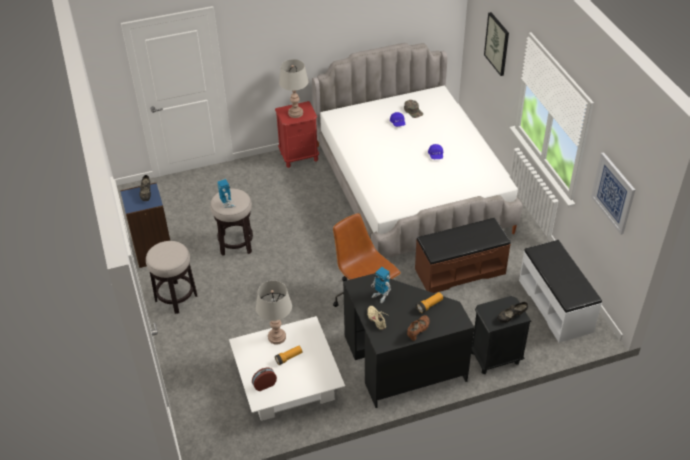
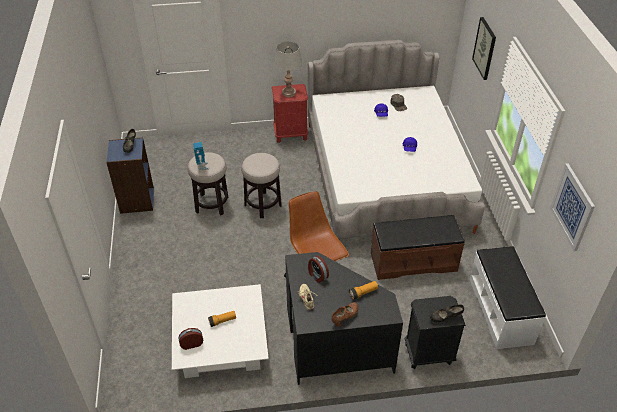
camera: 10 degrees right, 0 degrees up
(176, 297) = (143, 246): stool -> stool (263, 205)
(277, 337) = (217, 299): grey table lamp -> none
(380, 296) = (317, 275): toy robot -> alarm clock

